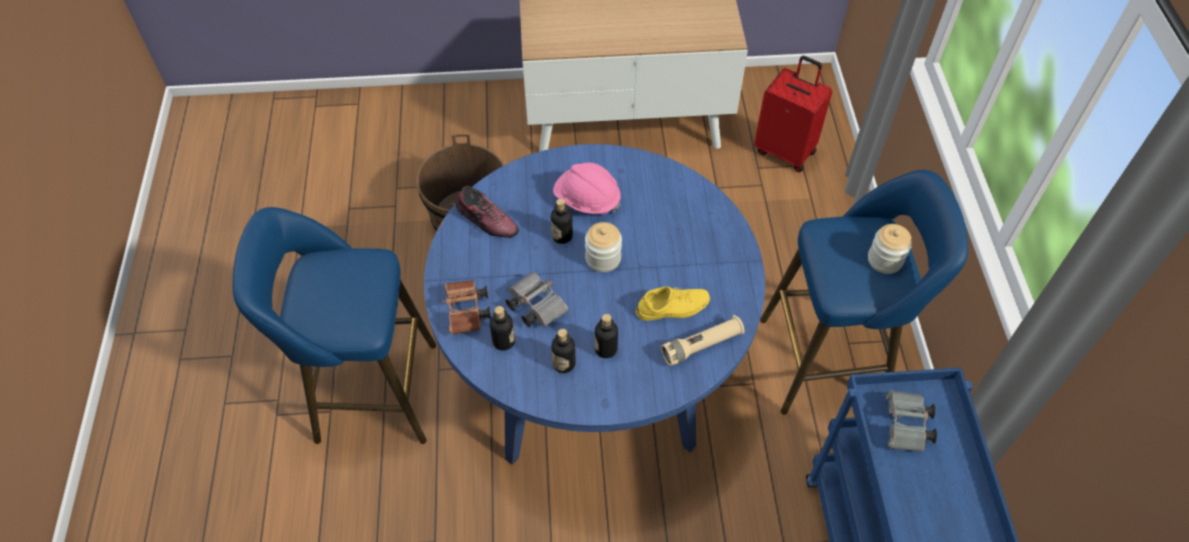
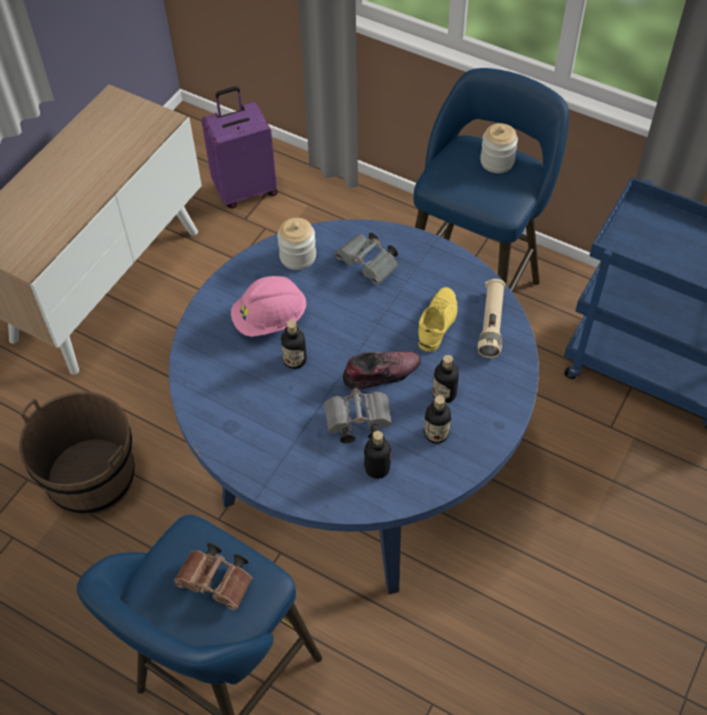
camera: 55 degrees left, 0 degrees up
(467, 313) = (322, 482): brown binoculars -> brown binoculars (218, 582)
(487, 220) = (225, 409): shoe -> shoe (381, 374)
(603, 258) = (345, 343): jar -> jar (298, 256)
(785, 151) = (245, 189): red suitcase -> purple suitcase
(906, 428) = (653, 243): grey binoculars -> grey binoculars (370, 265)

